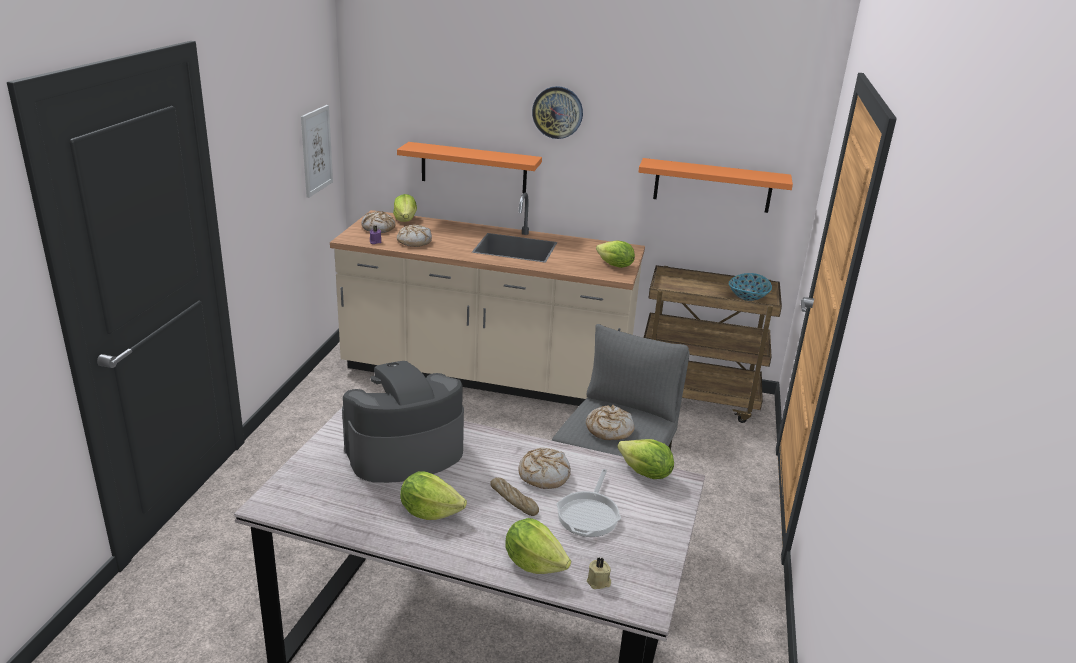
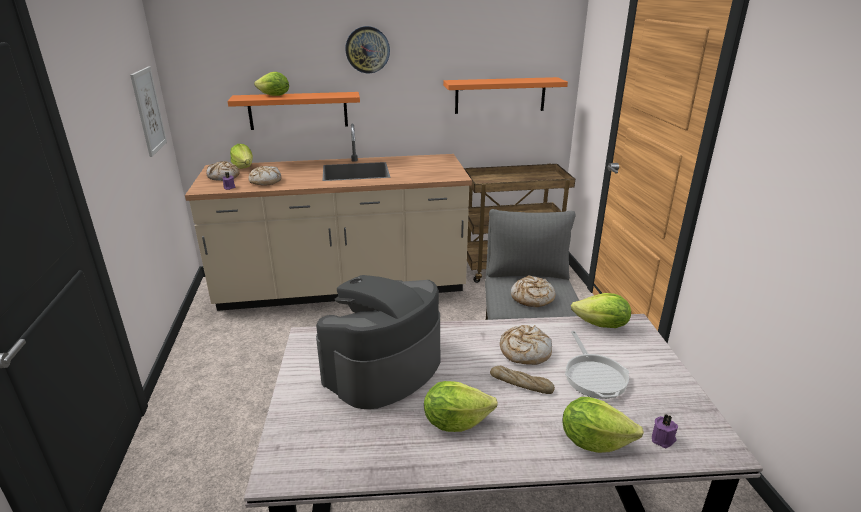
camera: 20 degrees left, 0 degrees up
(599, 582) = (663, 439): beige candle -> purple candle
(615, 266) = (446, 170): lettuce -> lettuce (274, 96)
(747, 297) = (541, 178): bowl -> none

